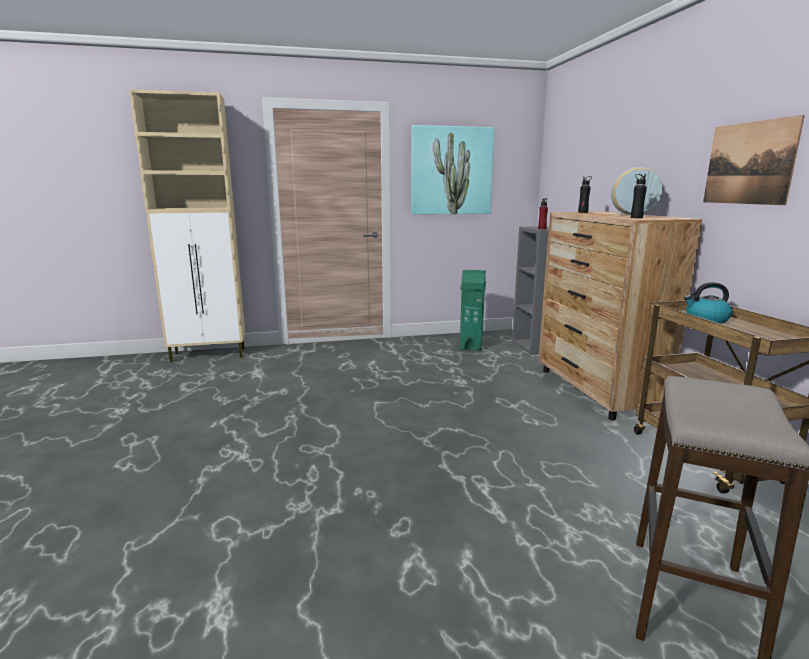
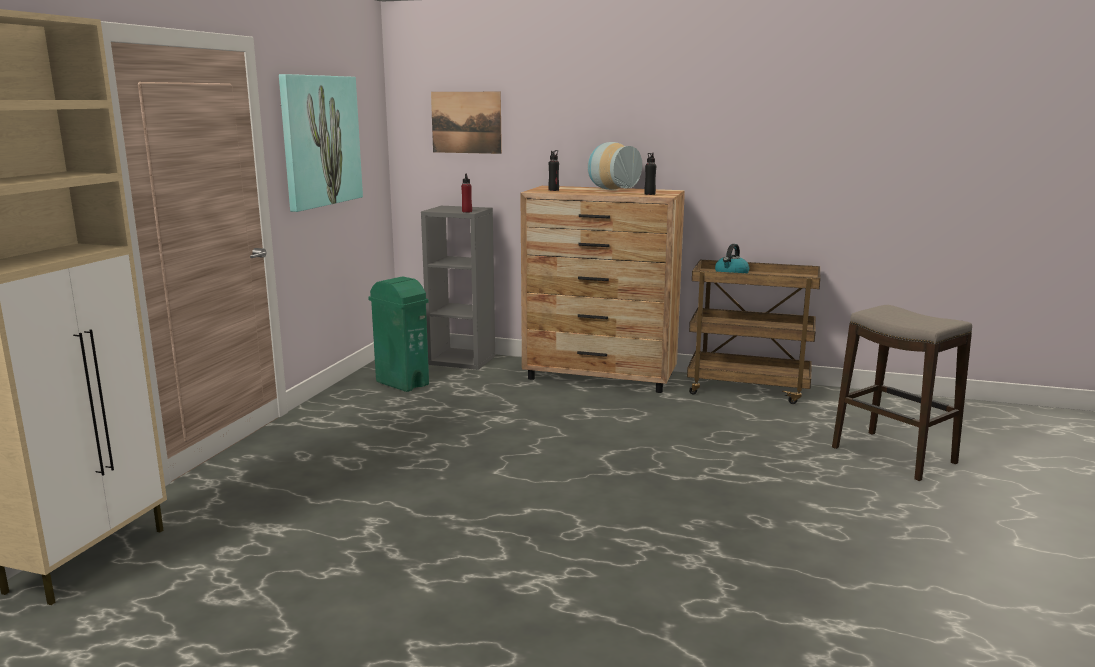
camera: 60 degrees left, 0 degrees up
(749, 163) = (719, 142): picture -> picture (466, 122)

